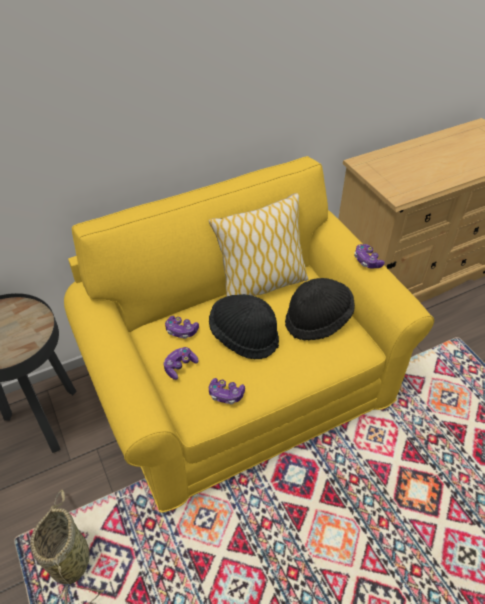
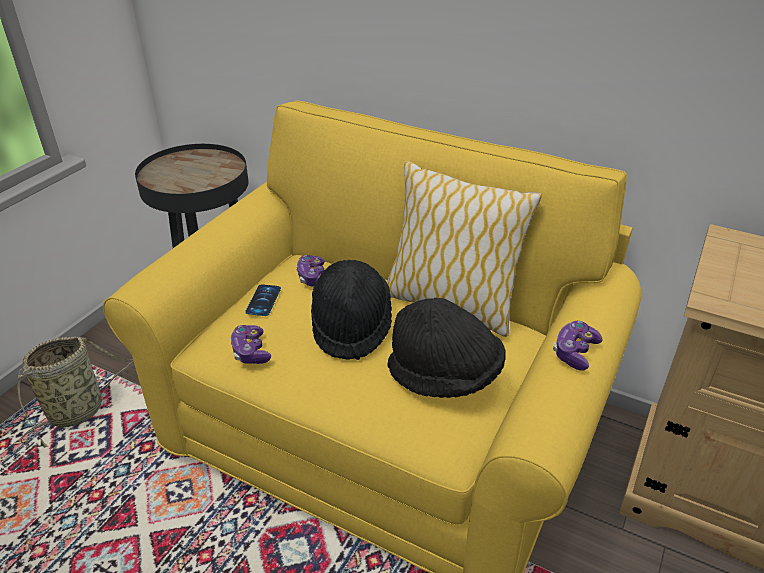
camera: 55 degrees right, 10 degrees down
(180, 366) = (263, 300): game controller -> phone

